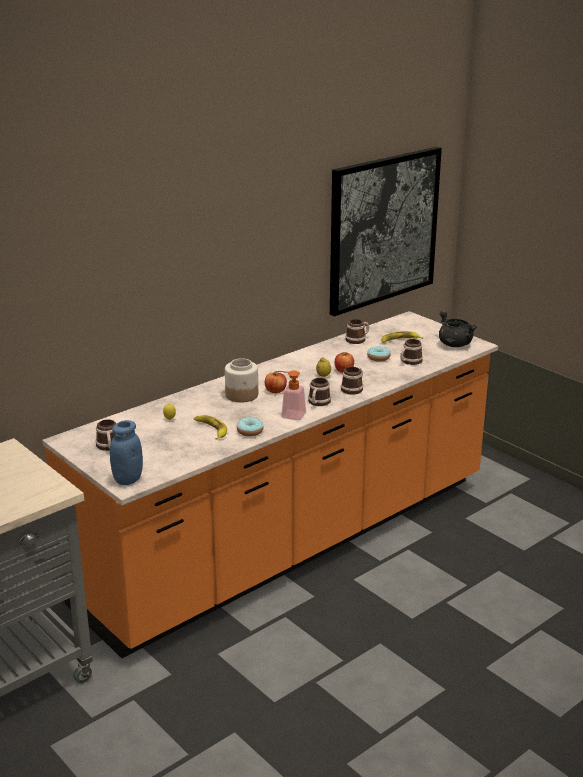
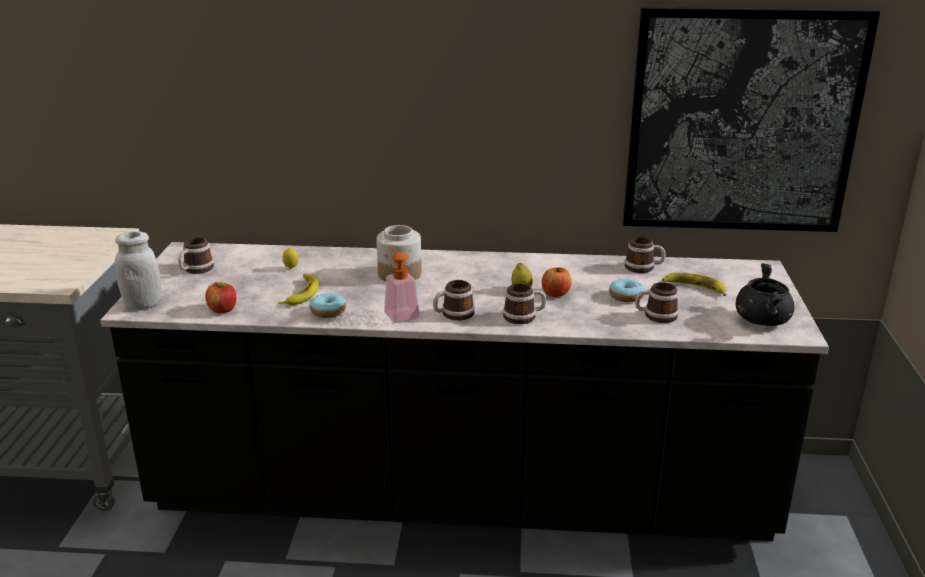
camera: 45 degrees right, 0 degrees up
(128, 479) = (143, 304): blue jar -> white jar
(275, 391) = (439, 284): apple -> apple (222, 309)
(291, 542) = (462, 492): orange counter -> black counter

